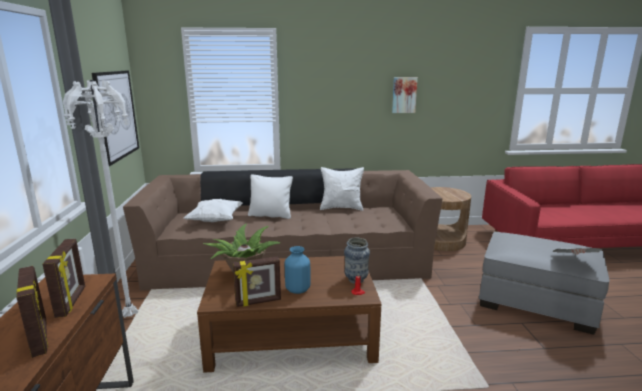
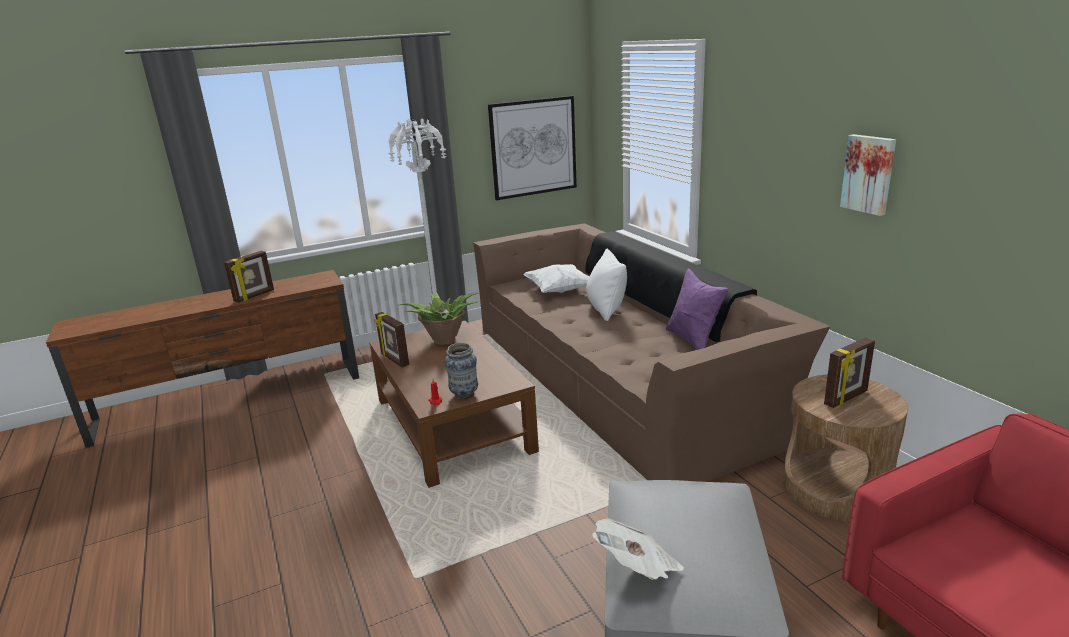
camera: 70 degrees right, 5 degrees up
(72, 302) = (298, 287): picture frame -> picture frame (846, 398)
(298, 290) = (425, 371): blue vase -> none
(341, 208) = (693, 340): white pillow -> purple pillow

